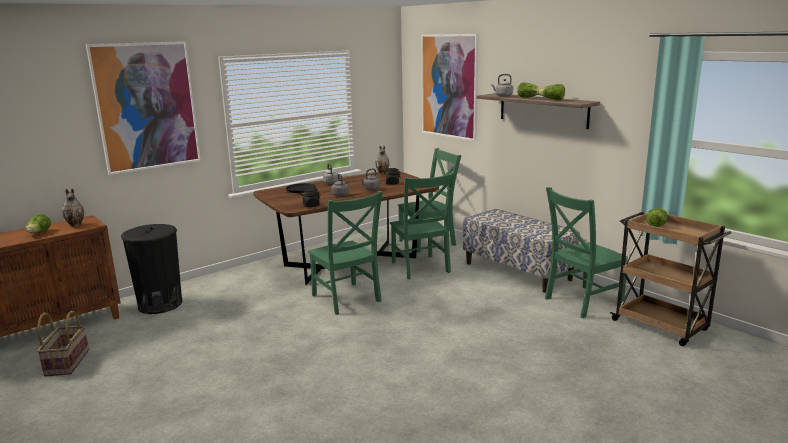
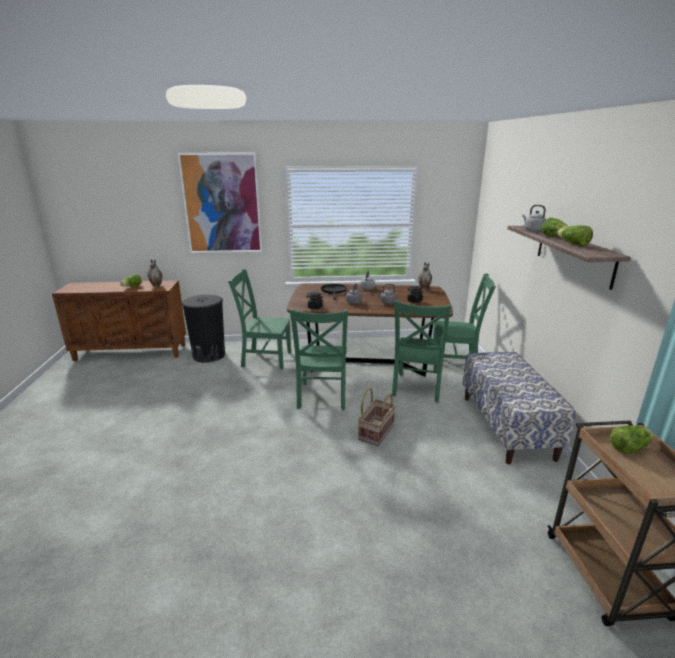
camera: 35 degrees right, 5 degrees up
(66, 362) = (116, 380): basket -> basket (375, 432)
(449, 86) = (507, 211): picture -> none
(581, 302) = (535, 494): green chair -> green chair (264, 359)

